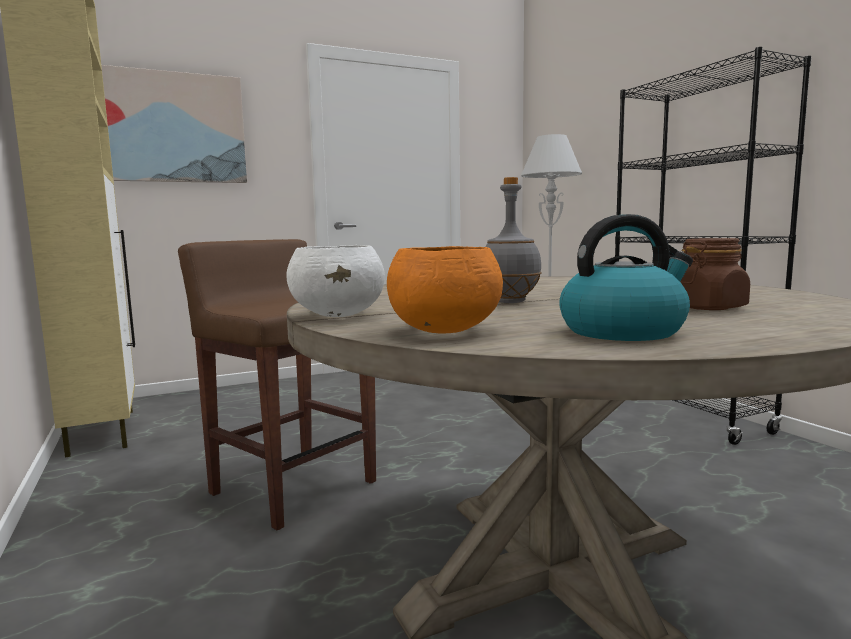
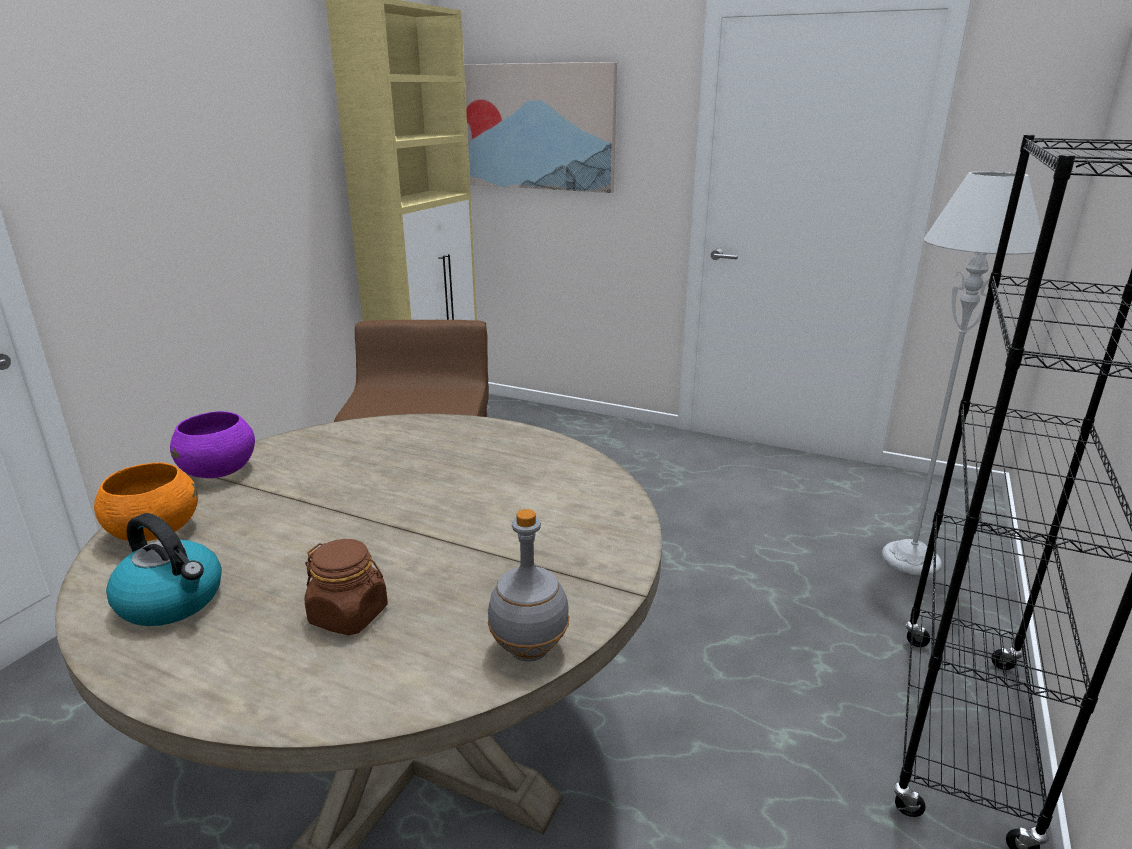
camera: 50 degrees right, 15 degrees up
(339, 315) = (220, 472): white bowl -> purple bowl
(510, 302) = (335, 509): grey bottle -> grey bottle (528, 650)

